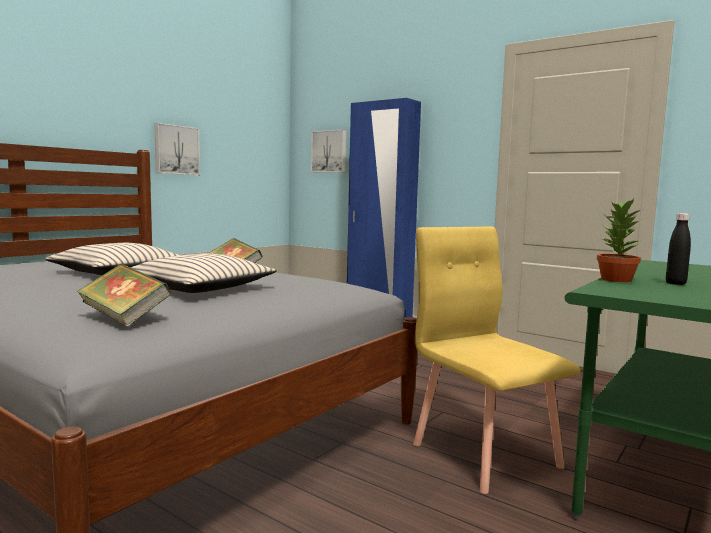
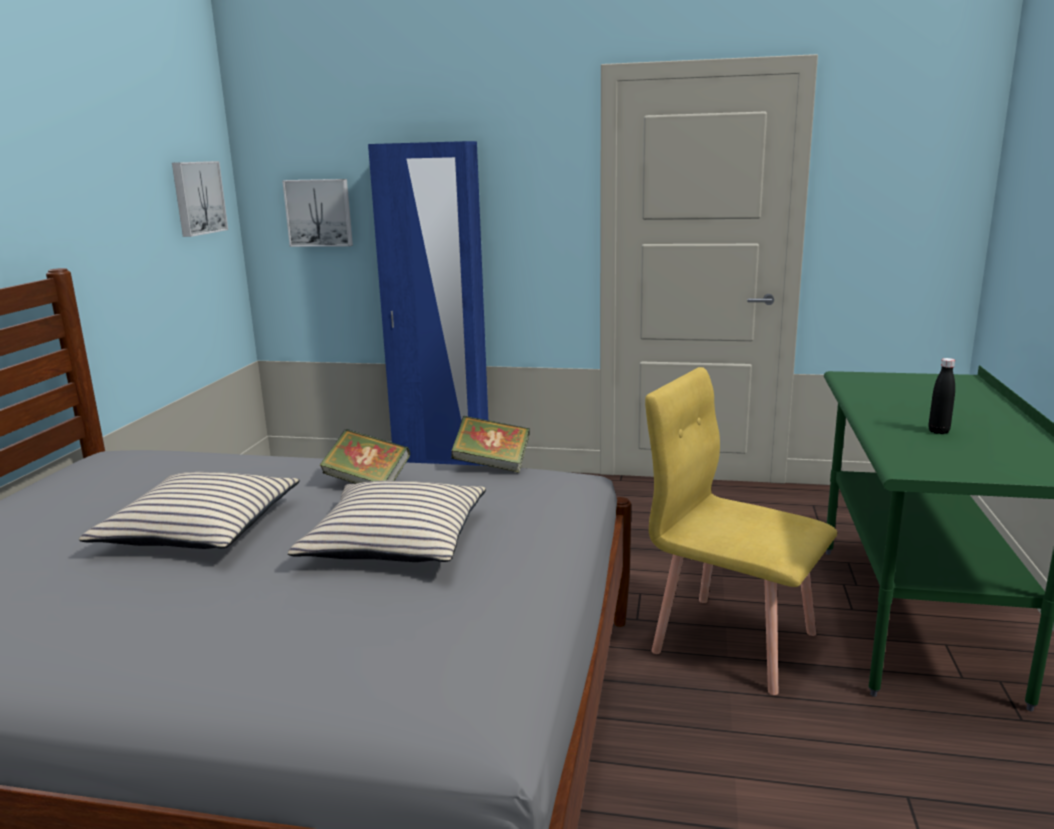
camera: 25 degrees left, 10 degrees up
(124, 318) = (428, 645): book -> book (492, 465)
(176, 150) = (93, 252): picture -> picture (197, 198)
(616, 280) = (884, 436): potted plant -> none

